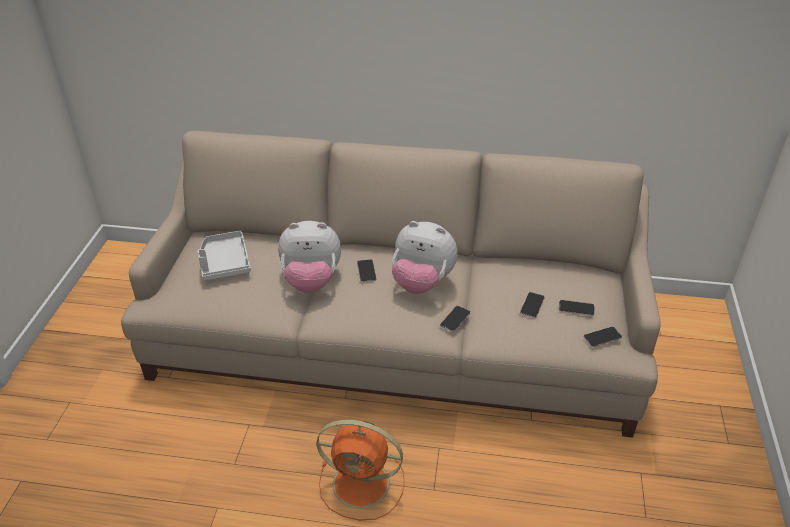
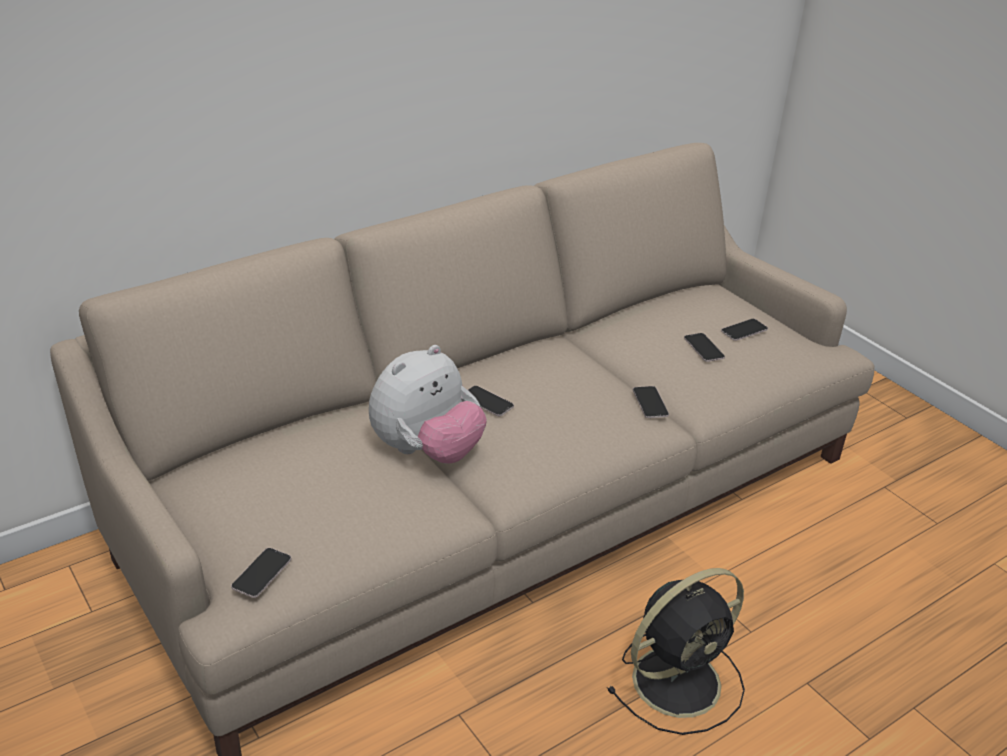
camera: 45 degrees left, 5 degrees down
(224, 263) = (281, 489): grey tray -> none
(363, 484) = (679, 680): orange fan -> black fan
(422, 283) = (565, 383): plush toy -> none
(602, 337) = (800, 346): phone -> phone (262, 573)

